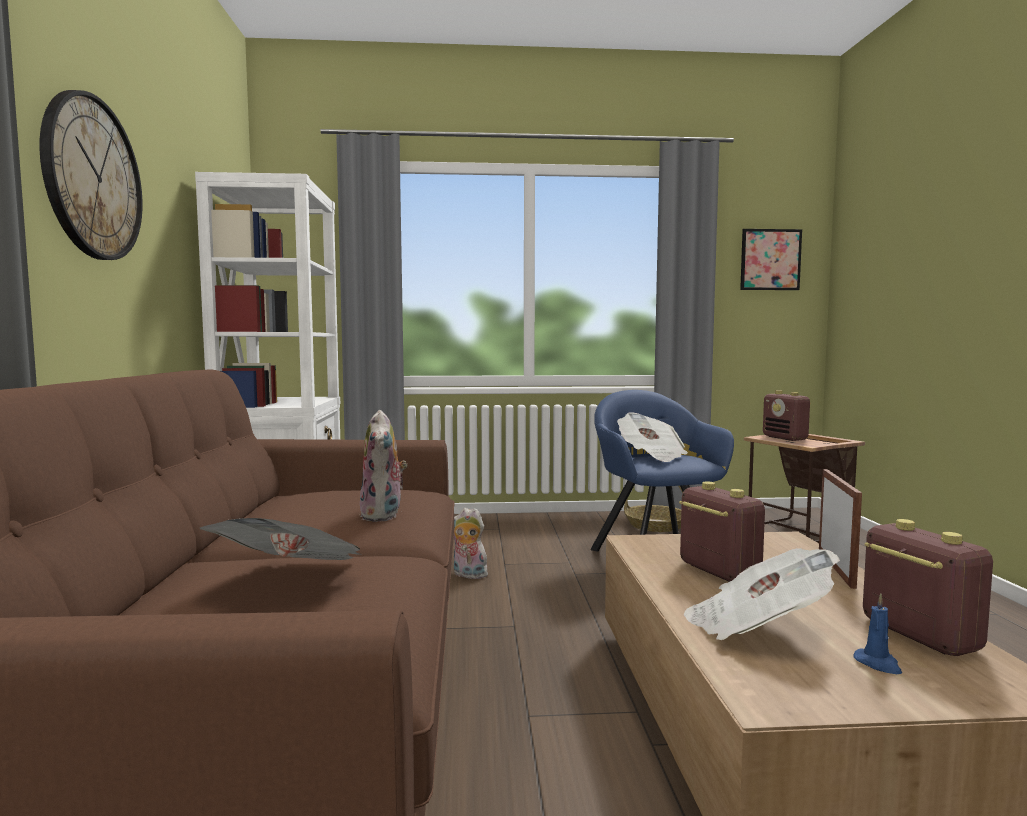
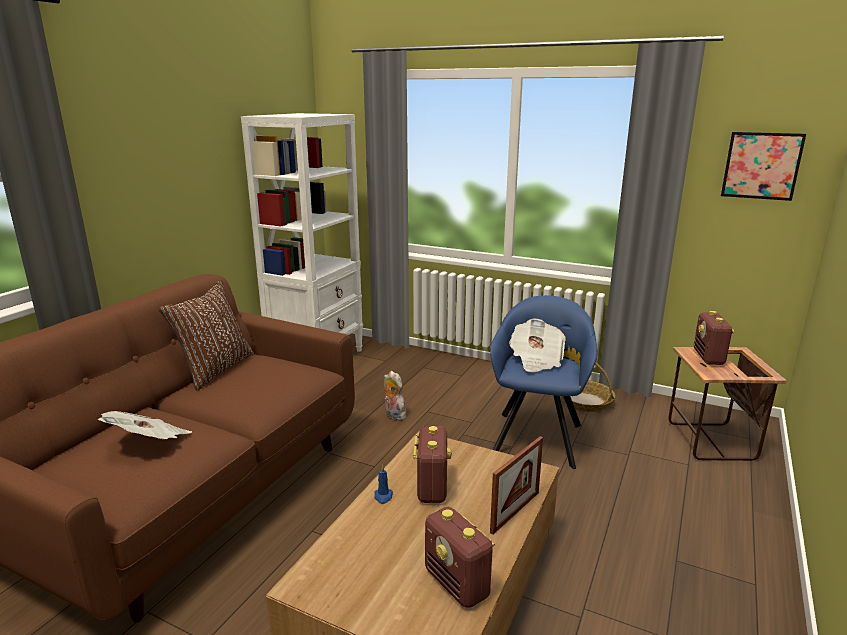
camera: 30 degrees right, 15 degrees up
(92, 178) = (146, 161): wall clock -> none
(255, 508) = (215, 369): none -> brown pillow
(384, 515) = (257, 395): plush toy -> none
(756, 627) = (376, 539): newspaper -> none
(878, 664) = (394, 591): blue candle -> blue candle (383, 496)
(918, 635) = (457, 584): radio -> radio turned 135 degrees clockwise

